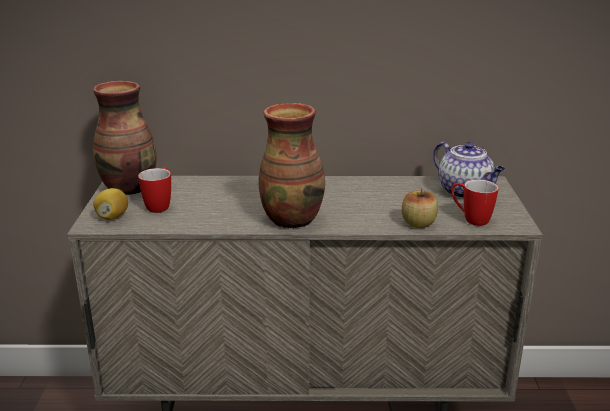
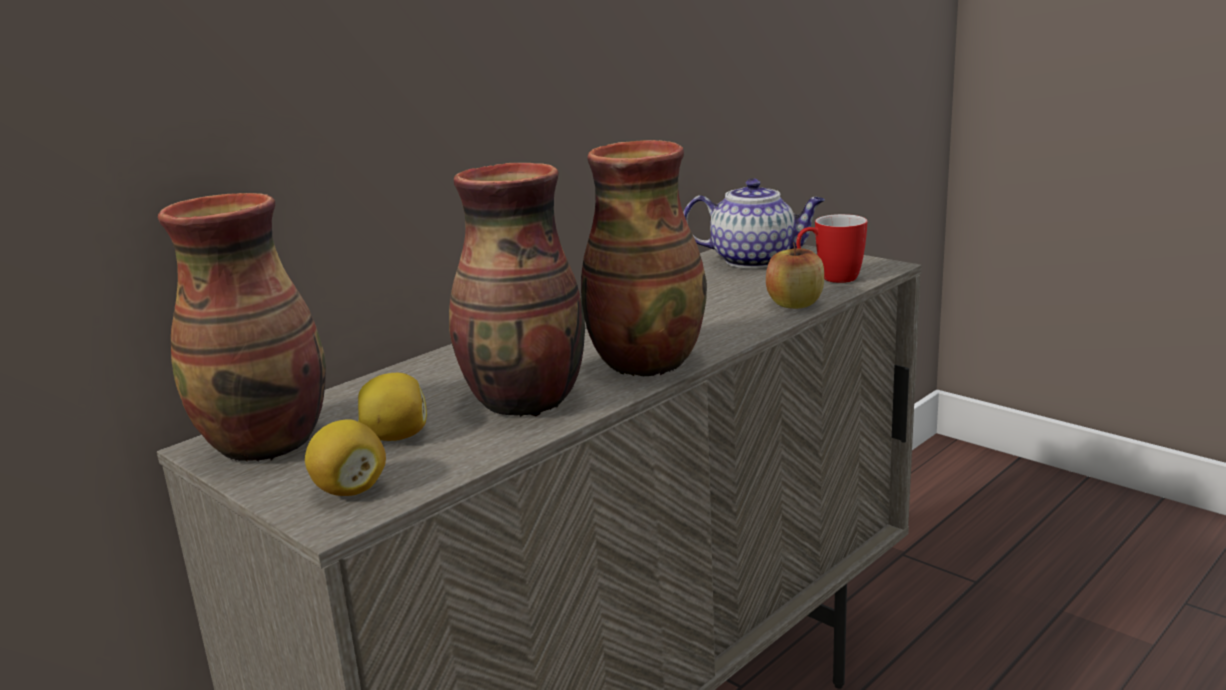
camera: 45 degrees left, 5 degrees down
(160, 205) = (396, 437): mug -> lemon
(219, 213) = (525, 402): none -> vase

